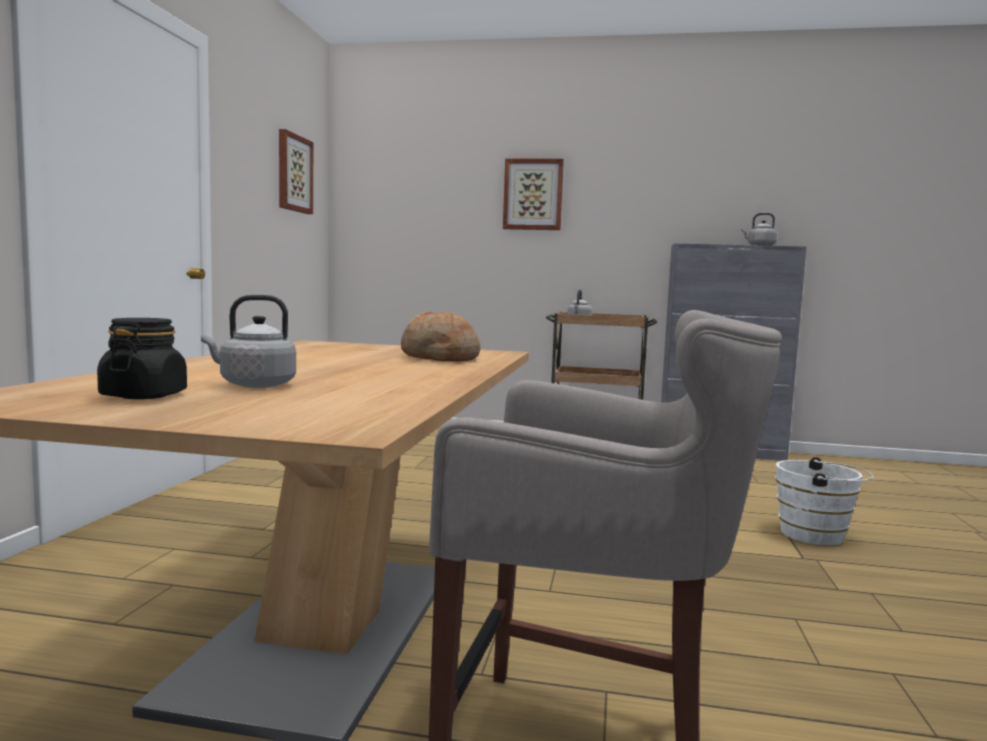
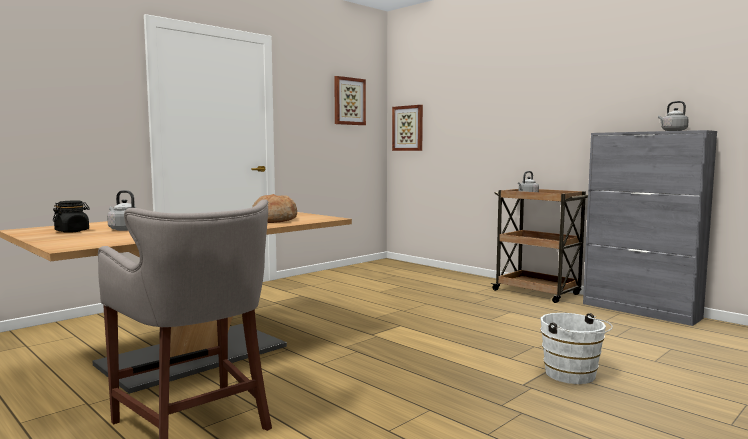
camera: 35 degrees right, 0 degrees up
(533, 194) = (504, 99): picture -> picture (408, 128)

